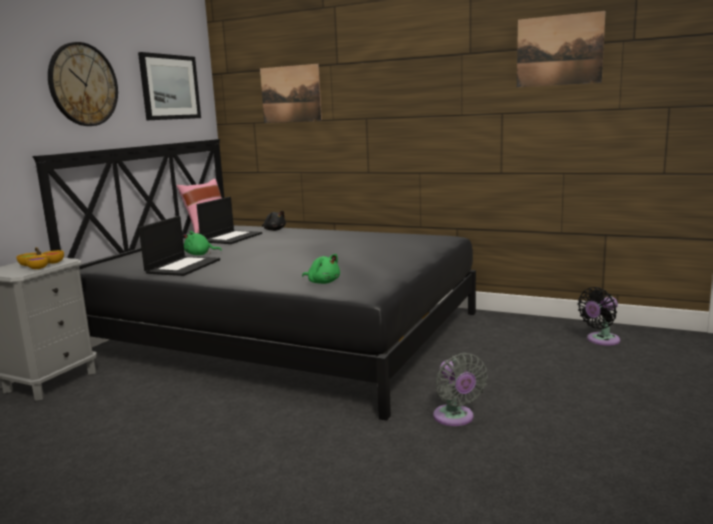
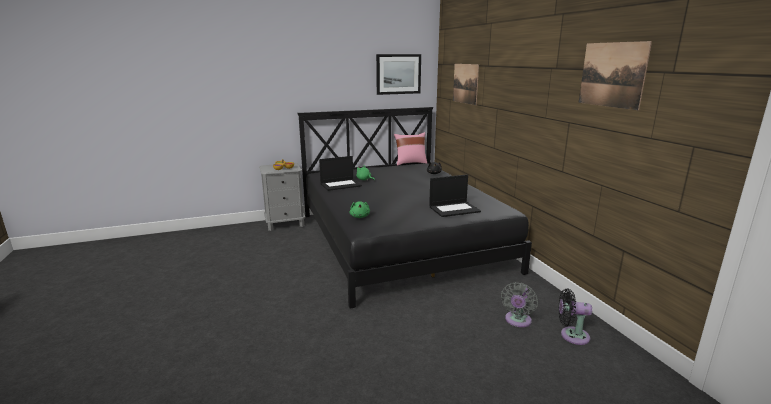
camera: 45 degrees right, 5 degrees up
(83, 84) = (334, 75): wall clock -> none
(231, 237) = (402, 172): laptop -> laptop (454, 209)
(455, 418) = (378, 326): grey fan -> grey fan (517, 321)

